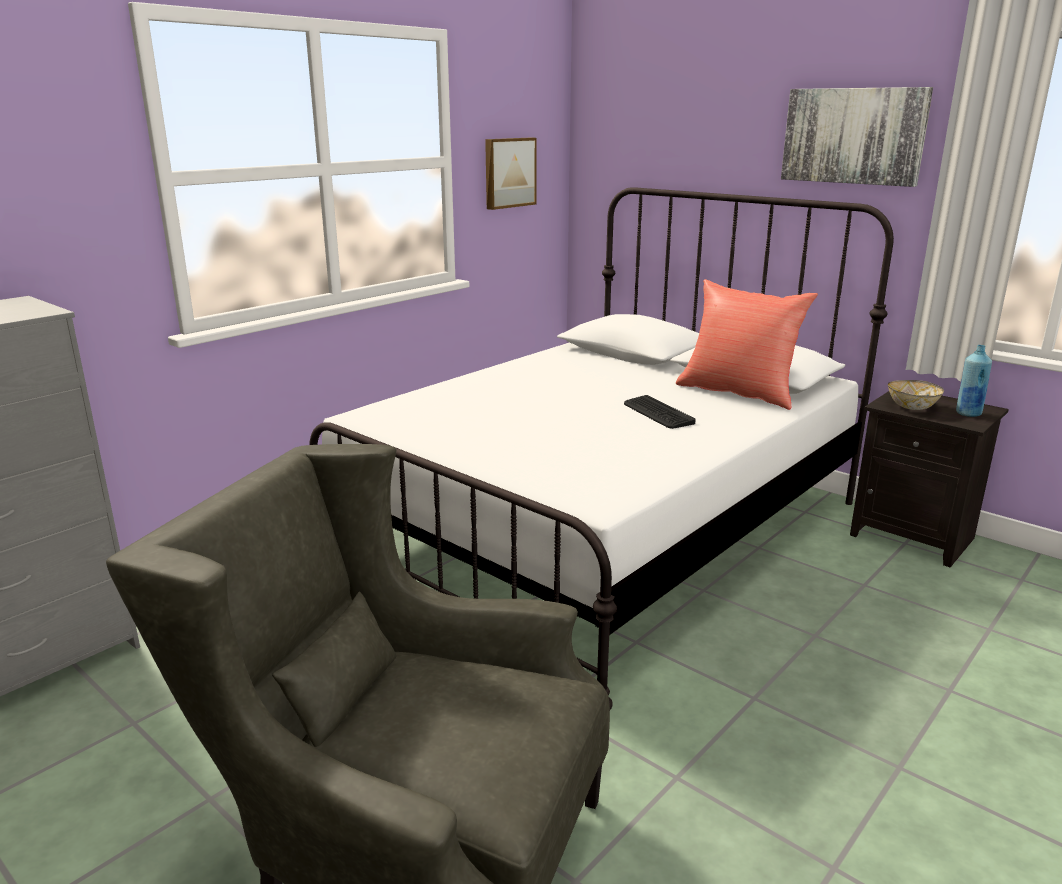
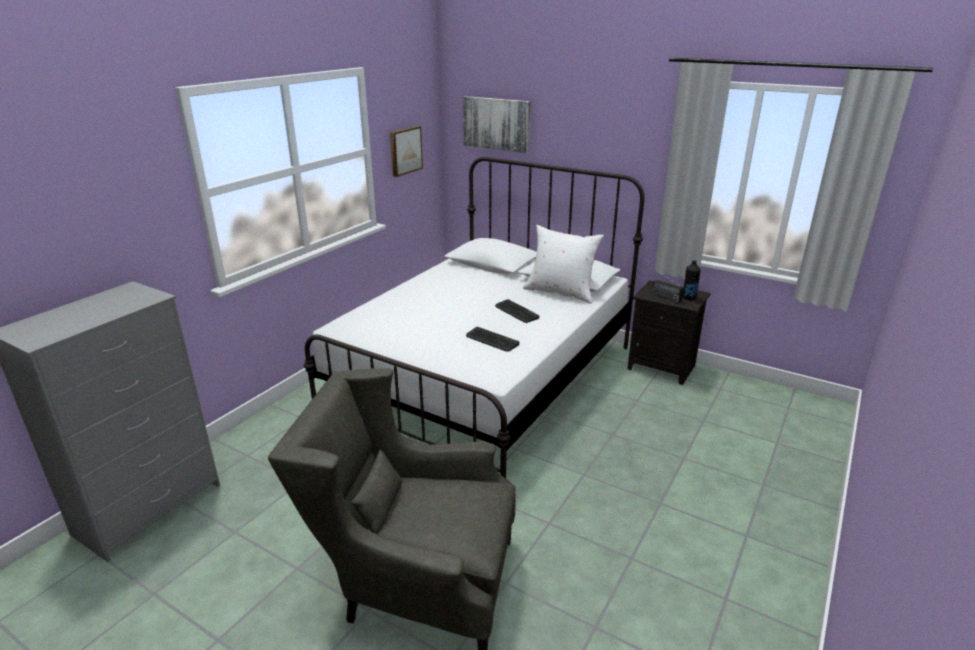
camera: 10 degrees left, 5 degrees up
(606, 448) = (491, 340): none -> keyboard
(738, 392) = (560, 292): red pillow -> white pillow
(853, 136) = (619, 134): picture -> picture (496, 123)
(912, 407) = (659, 295): bowl -> radio
(968, 413) = (688, 298): blue bottle -> black bottle

